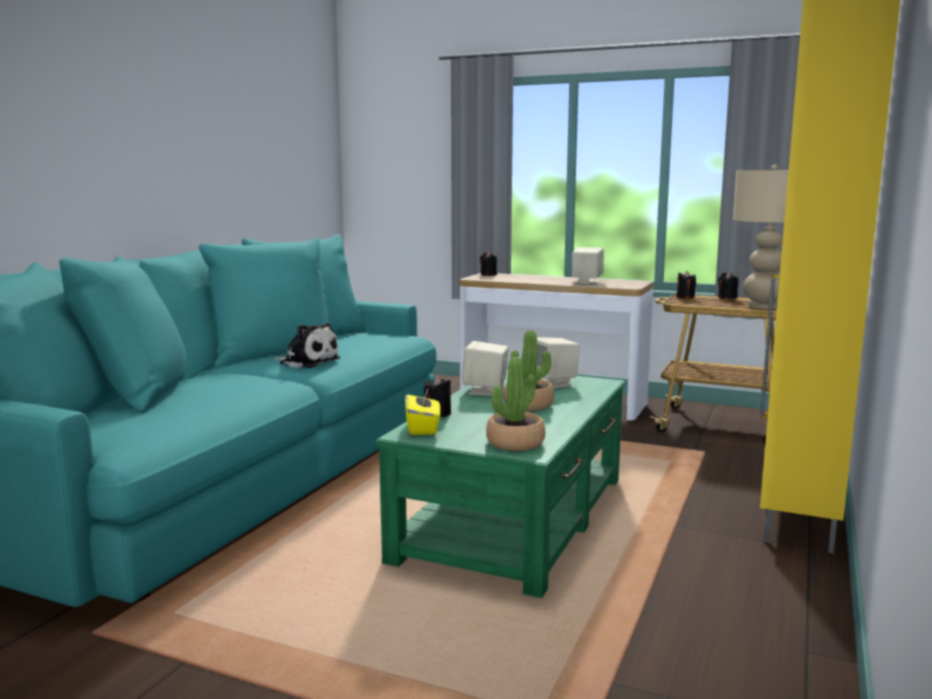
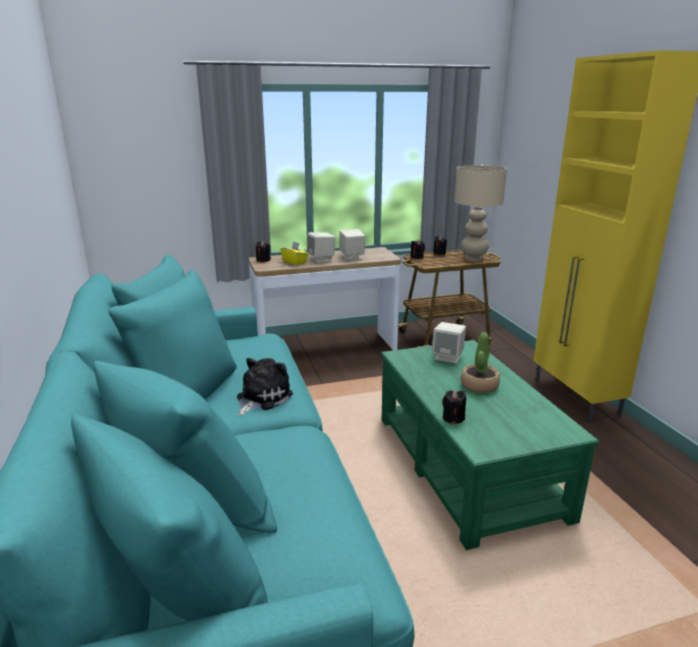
camera: 40 degrees left, 10 degrees up
(307, 362) = (261, 398): plush toy -> plush toy turned 45 degrees counterclockwise
(423, 428) = (477, 438): yellow tissue box -> yellow tissue box (294, 262)
(485, 391) = (429, 381): beige speaker -> beige speaker (321, 259)
(515, 443) = (549, 428): potted plant -> none

